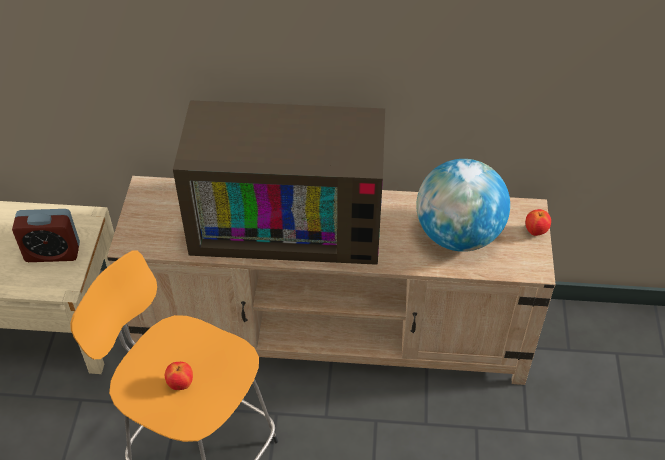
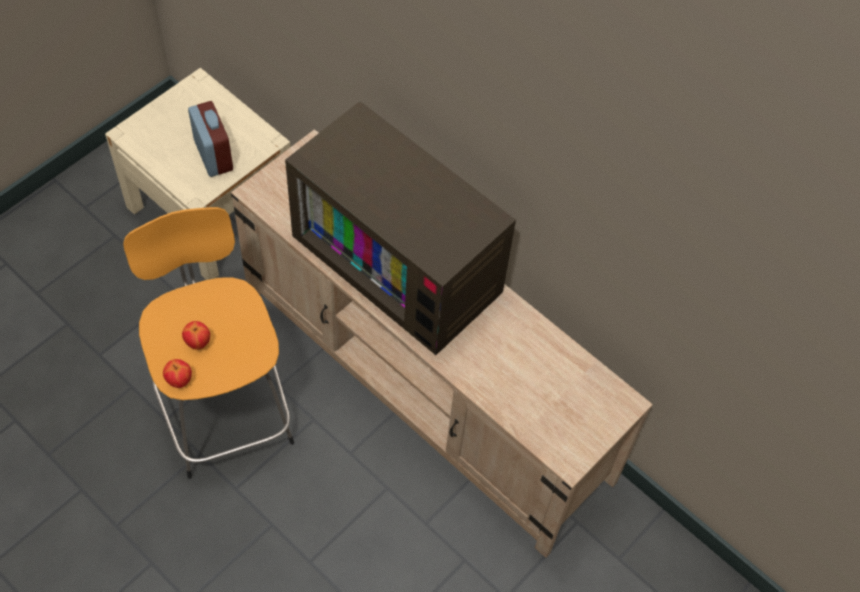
camera: 35 degrees right, 10 degrees up
(52, 252) = (213, 155): alarm clock -> alarm clock turned 150 degrees counterclockwise
(458, 235) = (532, 379): globe -> none
(535, 231) = (607, 427): apple -> apple (179, 381)

